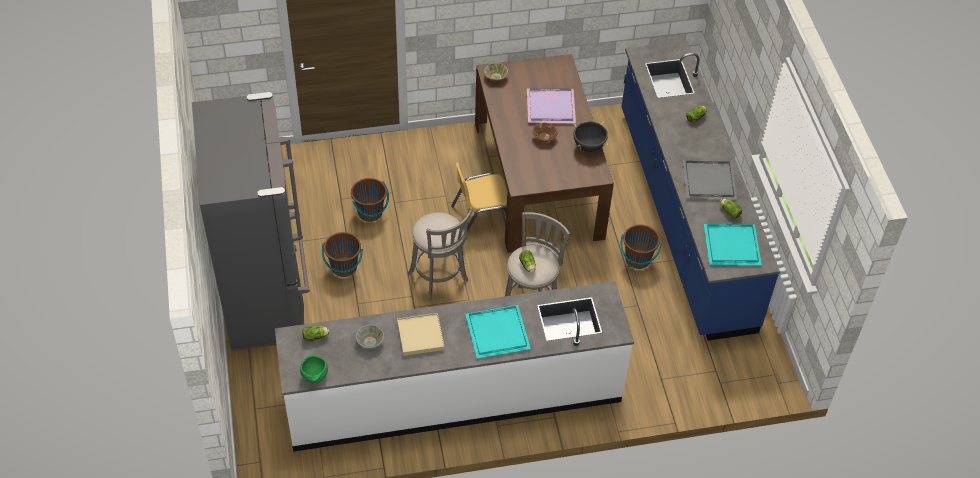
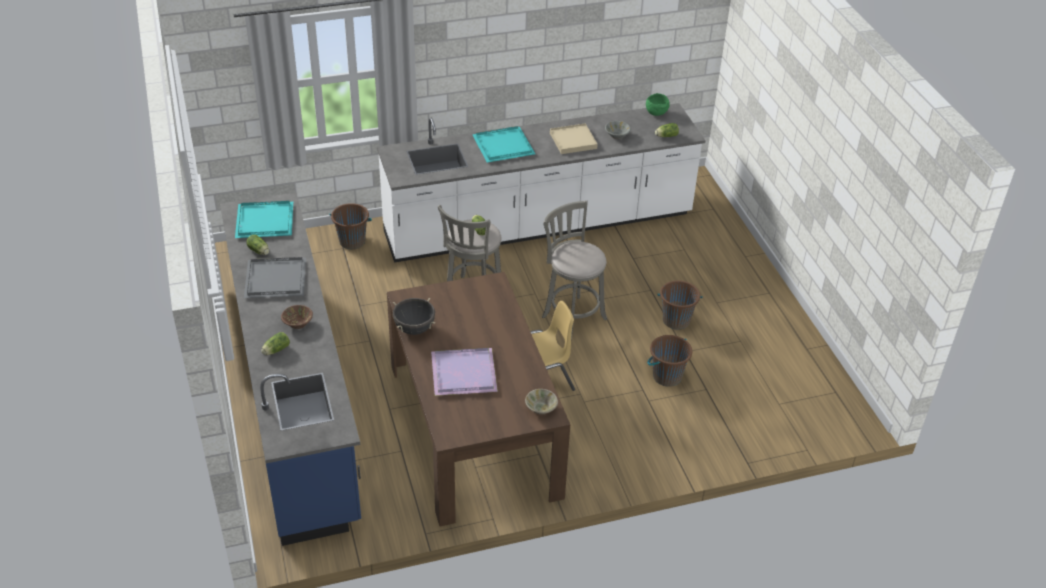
camera: 175 degrees right, 10 degrees down
(267, 297) = (743, 290): grey fridge -> none
(544, 137) = (470, 335): brown bowl -> brown bowl (297, 323)
(637, 259) = (355, 348): brown bucket -> brown bucket (352, 241)

